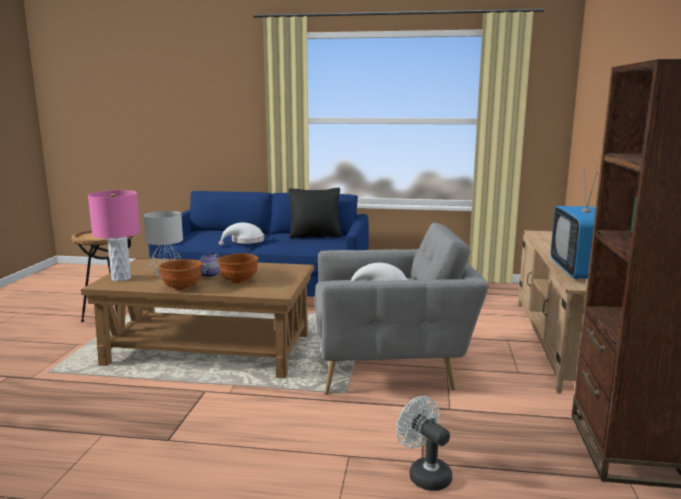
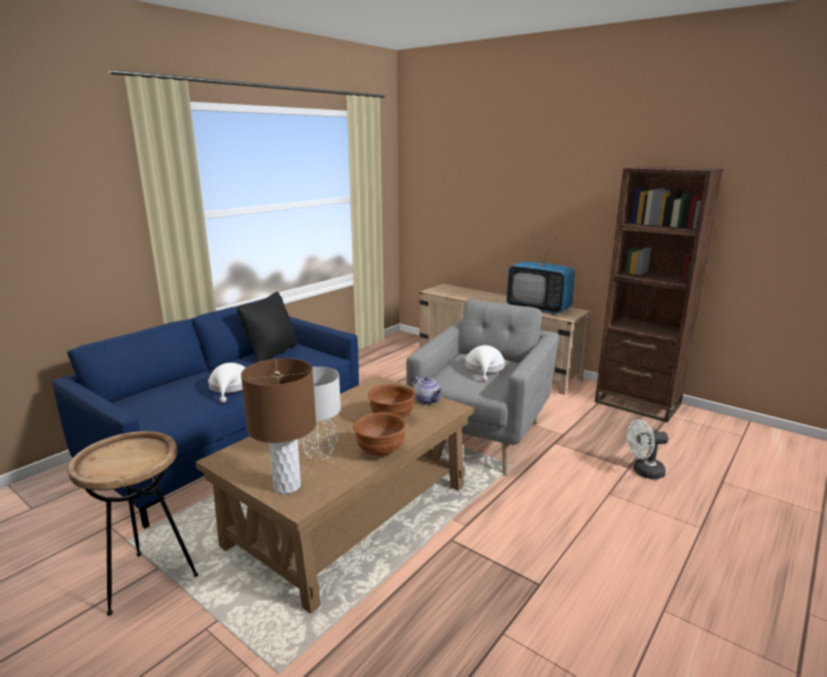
camera: 60 degrees left, 5 degrees up
(121, 278) = (286, 486): pink table lamp -> brown table lamp
(210, 275) = (349, 428): teapot -> teapot (427, 400)

